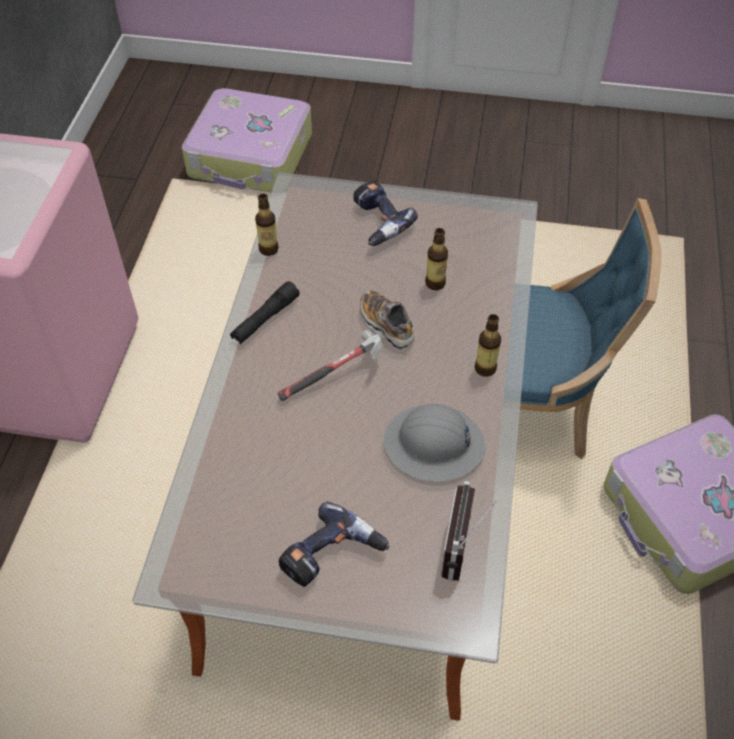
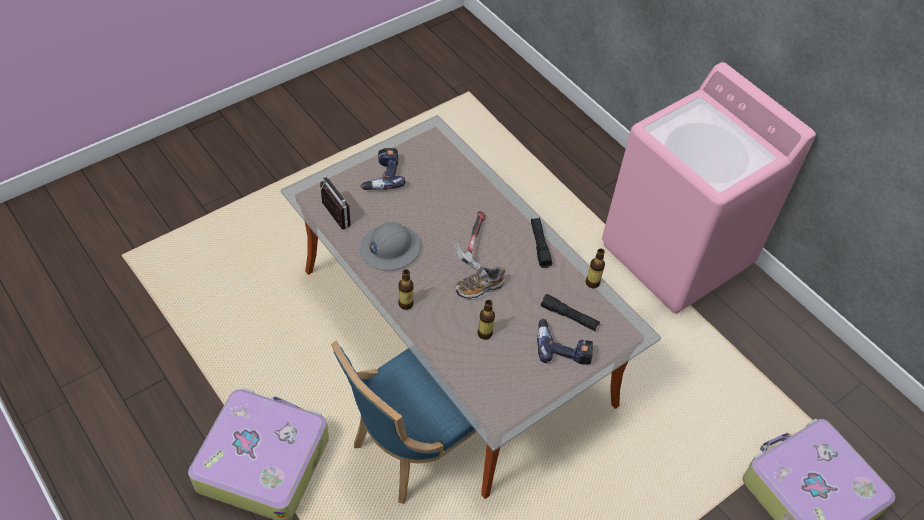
camera: 130 degrees right, 0 degrees up
(334, 239) = (569, 316): none -> black flashlight
(386, 326) = (479, 288): shoe -> shoe turned 150 degrees clockwise

